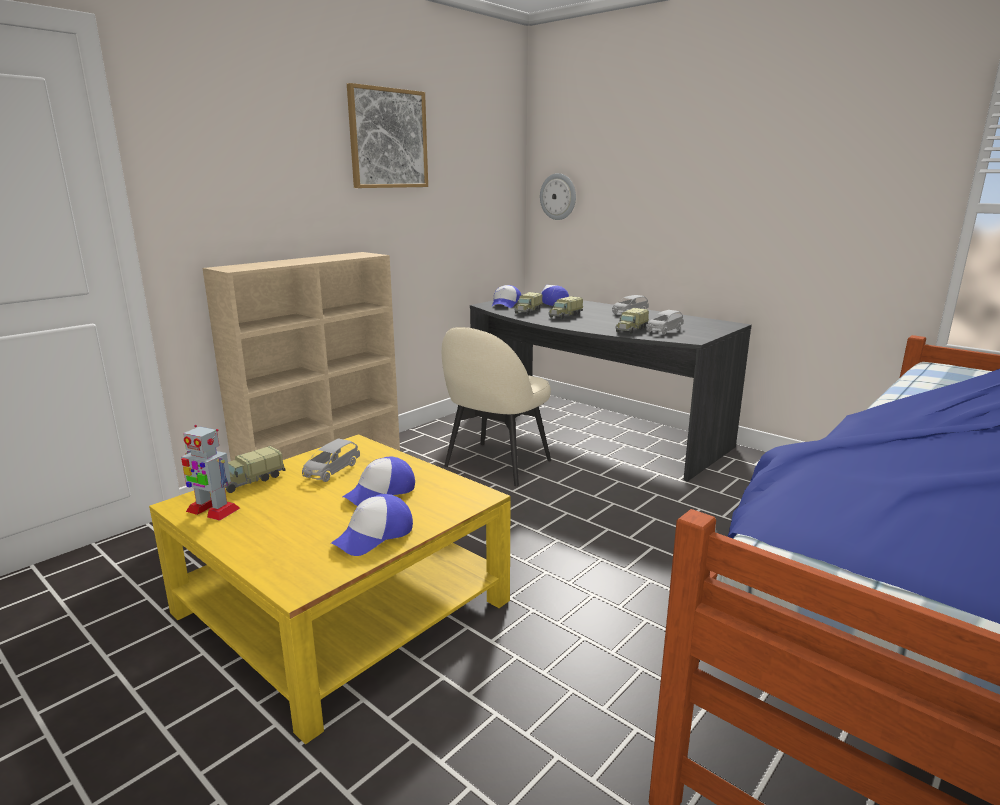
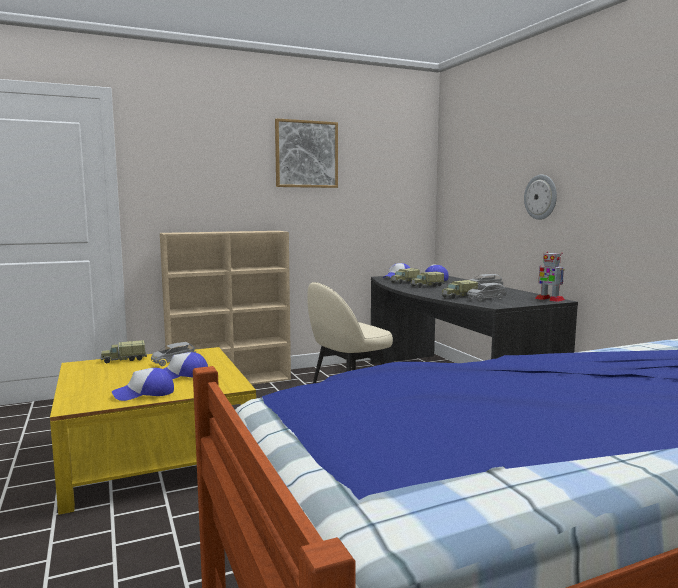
camera: 25 degrees right, 10 degrees down
(212, 510) = (86, 369): toy robot -> toy robot (549, 299)
(558, 196) = (454, 197): wall clock -> wall clock (541, 197)

